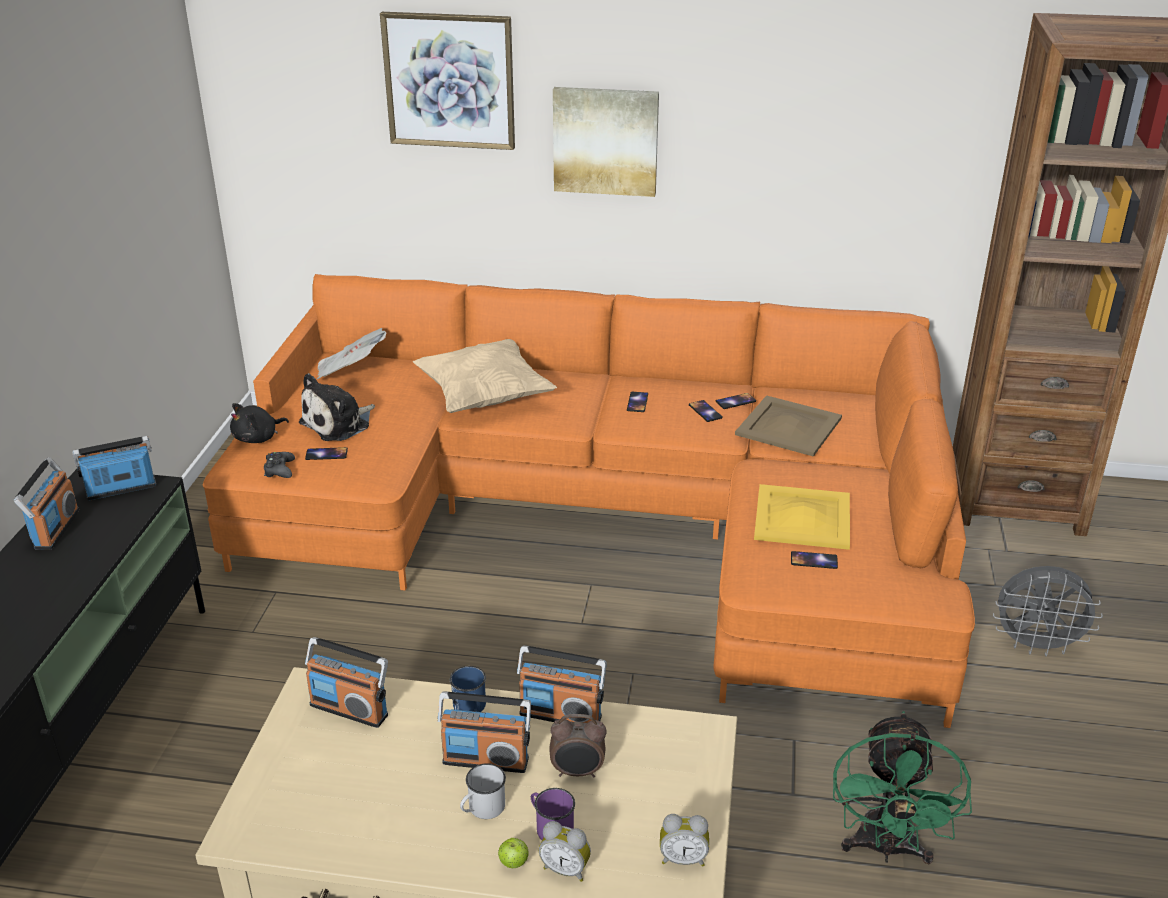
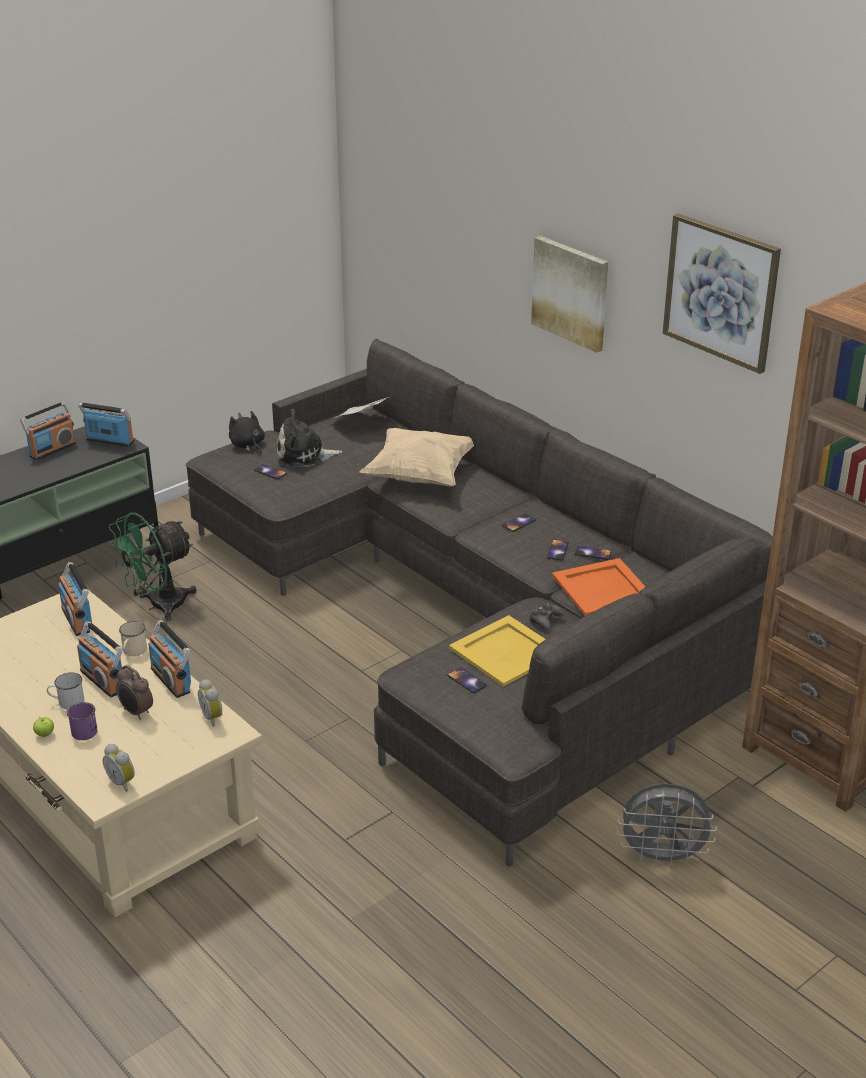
camera: 40 degrees right, 0 degrees up
(258, 438) = (247, 445): black plush toy -> black plush toy turned 60 degrees clockwise
(279, 470) = (231, 470): black game controller -> black game controller (545, 620)
(449, 81) = (476, 210): picture -> picture (721, 292)
(471, 708) = (133, 652): blue mug -> beige mug
(566, 869) = (63, 752): alarm clock -> alarm clock (213, 717)
(613, 521) = (476, 617): orange sofa -> grey sofa
(789, 426) = (603, 588): beige tray -> orange tray
(886, 849) = (355, 902): green fan -> green fan (159, 606)
(1036, 646) = (662, 857): grey fan -> grey fan turned 45 degrees counterclockwise

